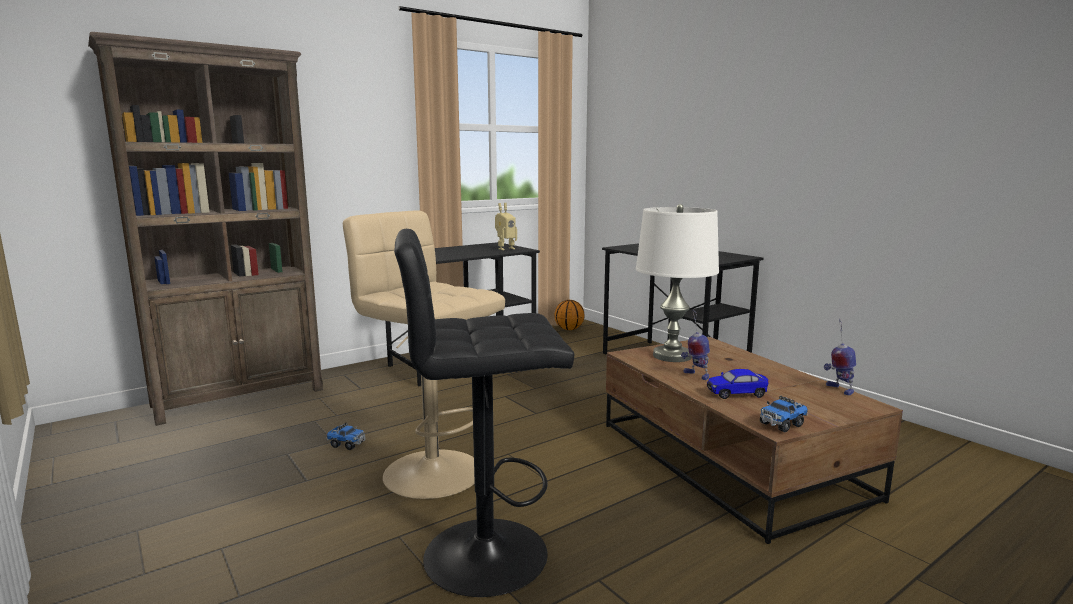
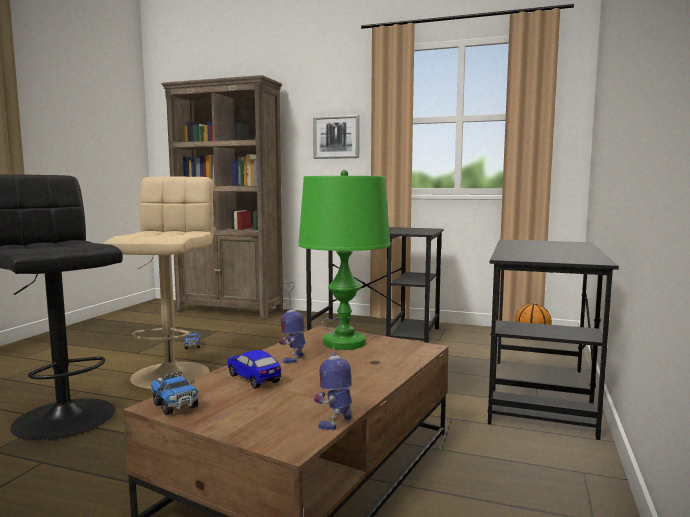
camera: 55 degrees right, 5 degrees down
(363, 141) = (336, 137): none -> picture
(505, 248) = (414, 231): toy robot -> none
(672, 356) = (344, 343): white table lamp -> green table lamp
(781, 424) = (175, 405): toy truck -> toy truck turned 150 degrees counterclockwise

